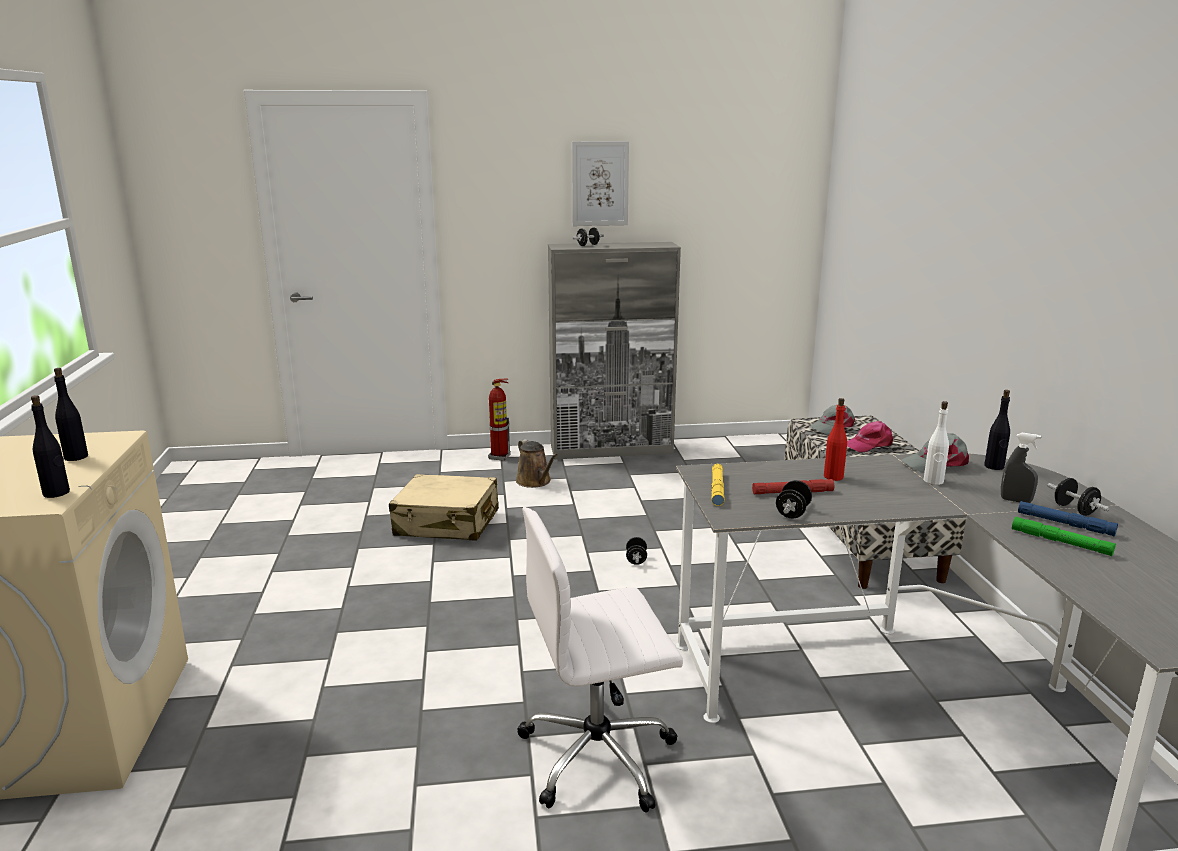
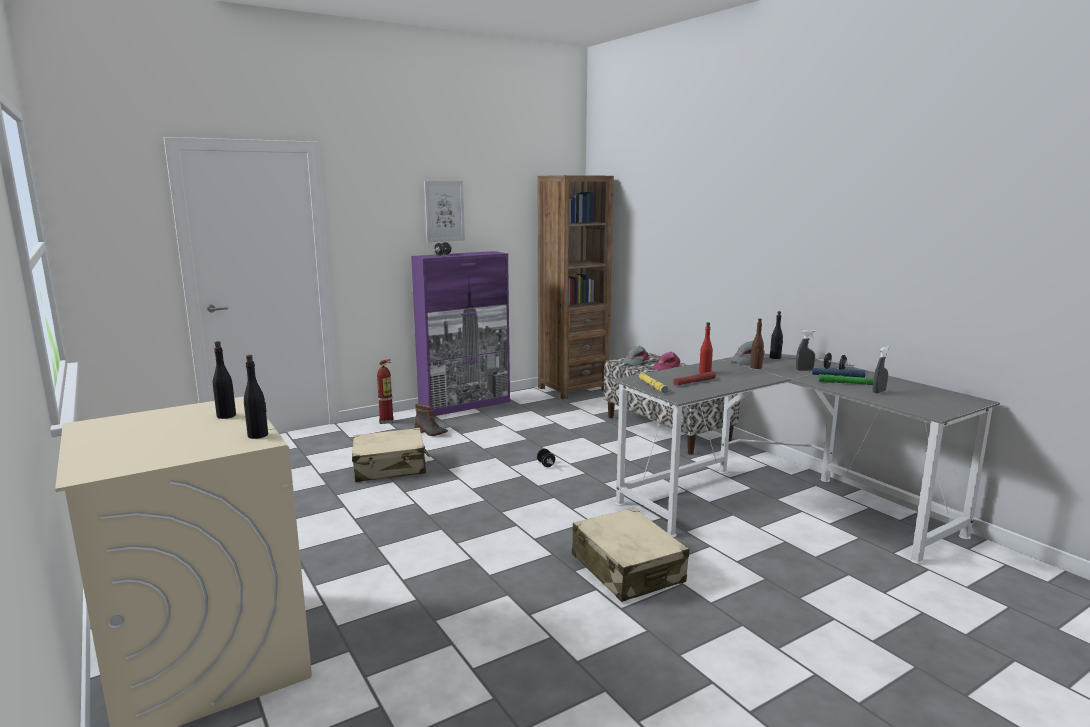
camera: 25 degrees left, 5 degrees down
(535, 482) = (430, 432): brown watering can -> boot
(600, 756) = (627, 569): white office chair -> beige suitcase
(612, 449) = (465, 405): grey cabinet -> purple cabinet
(776, 447) = (572, 389): none -> brown bookcase
(792, 513) = (708, 390): black dumbbell -> none
(933, 481) = (756, 367): white bottle -> brown bottle
(1105, 573) = (878, 392): none -> grey spray bottle

